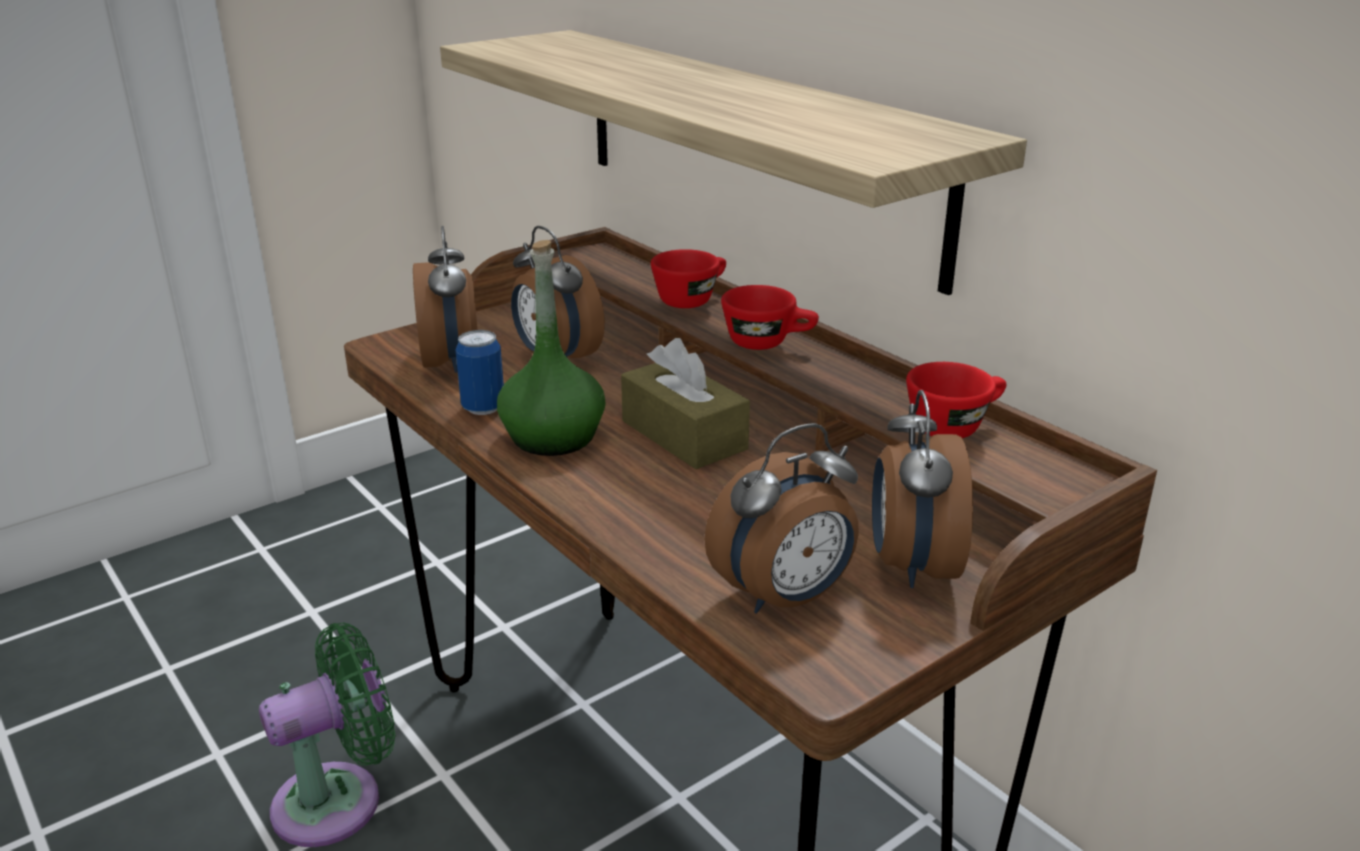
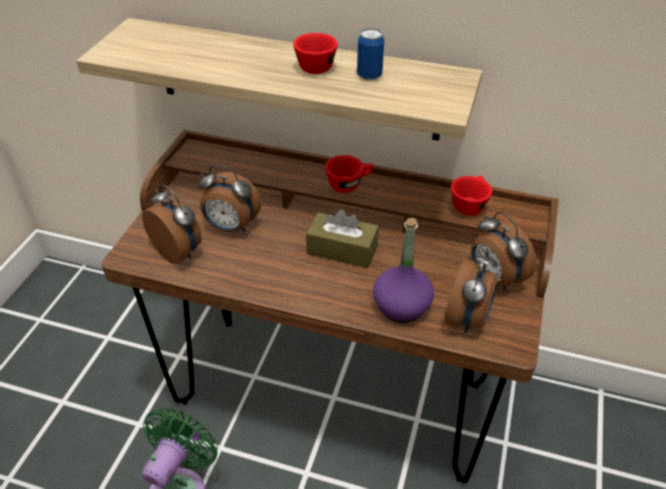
camera: 35 degrees left, 15 degrees up
(483, 408) = (232, 276): can -> can (369, 76)
(553, 437) = (286, 279): green bottle -> none
(687, 535) = (401, 306): none -> purple bottle
(691, 299) = (283, 167): red cup -> red cup (316, 65)

